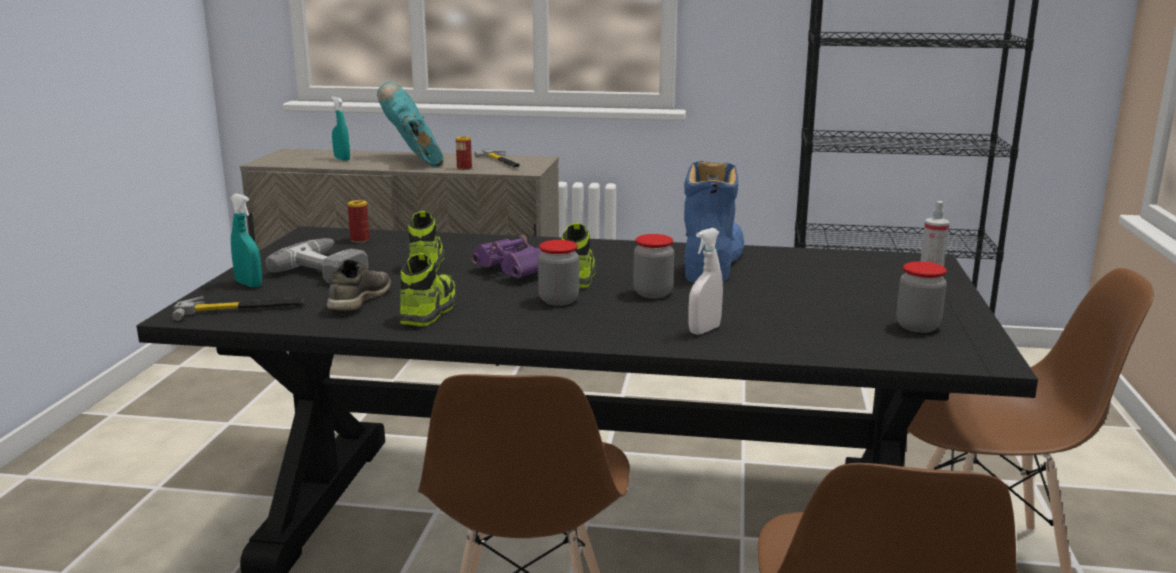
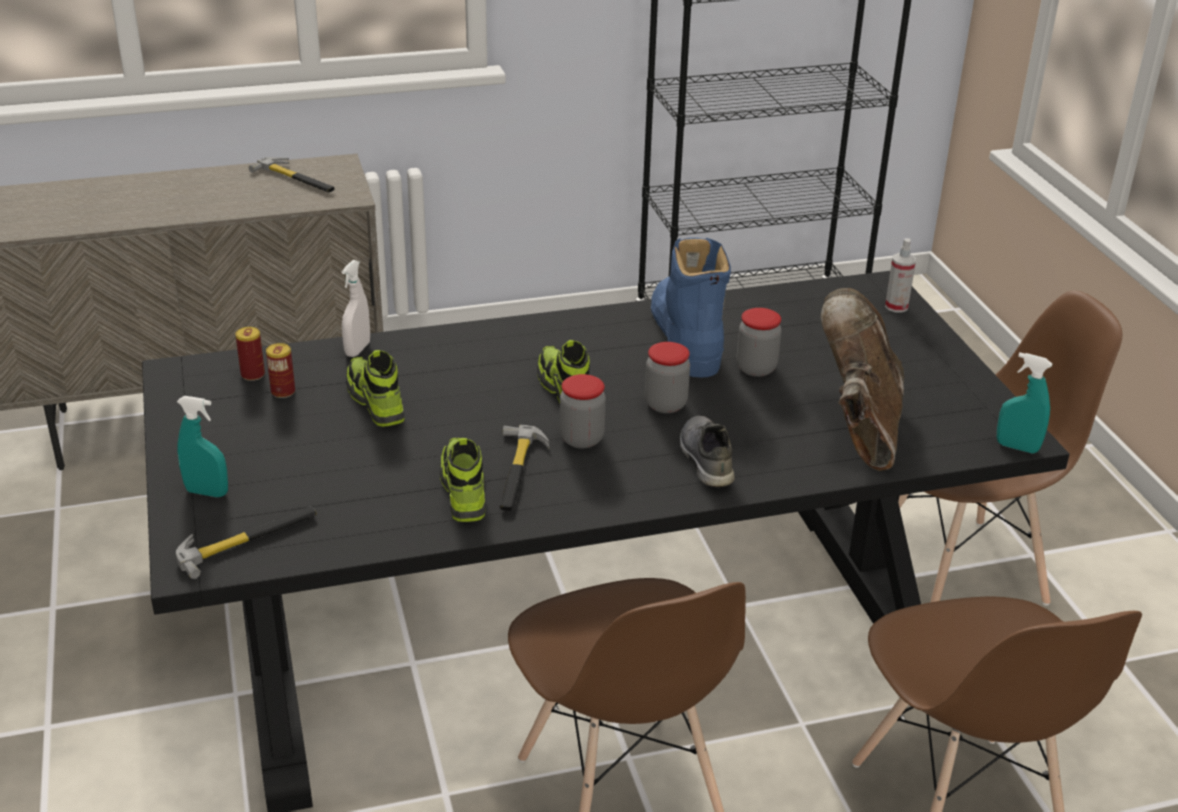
camera: 25 degrees left, 15 degrees up
(330, 269) = (275, 441): power drill -> none
(342, 159) = (70, 207): turquoise spray bottle -> turquoise spray bottle (1017, 447)
(358, 300) = (366, 489): grey shoe -> grey shoe (704, 459)
(416, 160) = (179, 195): turquoise boot -> none
(464, 168) = (263, 204): can -> can (283, 392)
(484, 309) = (518, 472): none -> hammer
(514, 273) = (493, 400): purple binoculars -> none
(704, 330) = (759, 454): white spray bottle -> white spray bottle (357, 349)
(819, 331) = (859, 429): none -> brown boot
(917, 326) = (937, 401): jar -> jar (756, 368)

